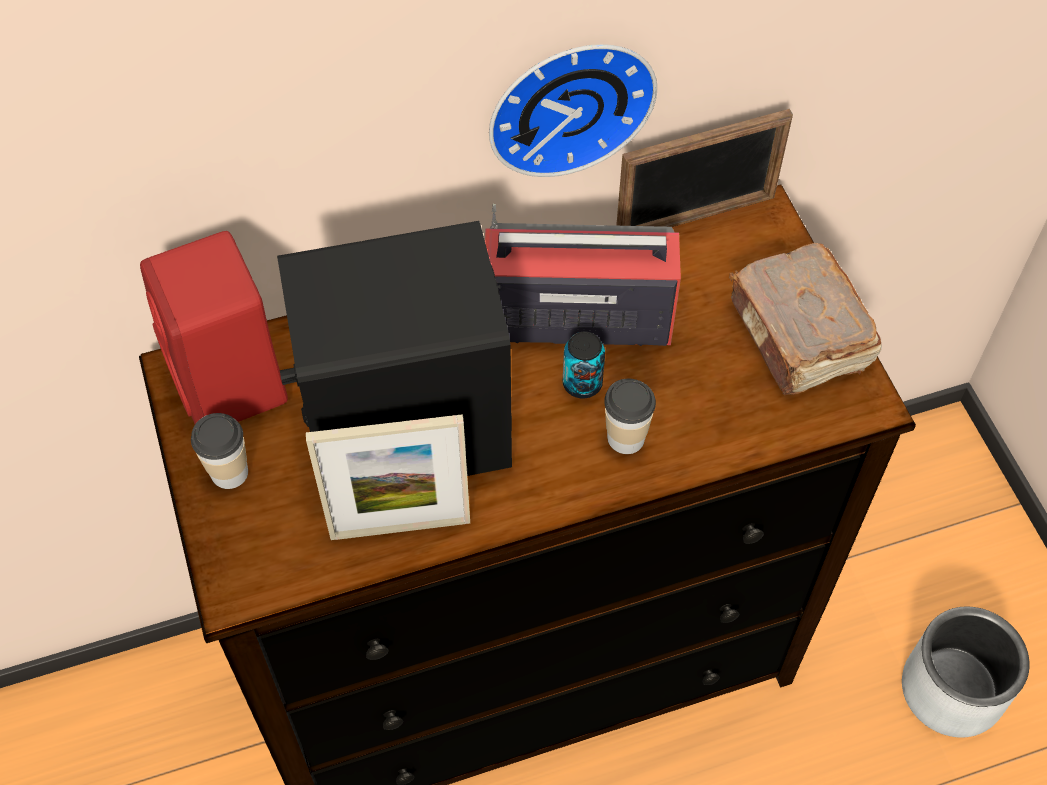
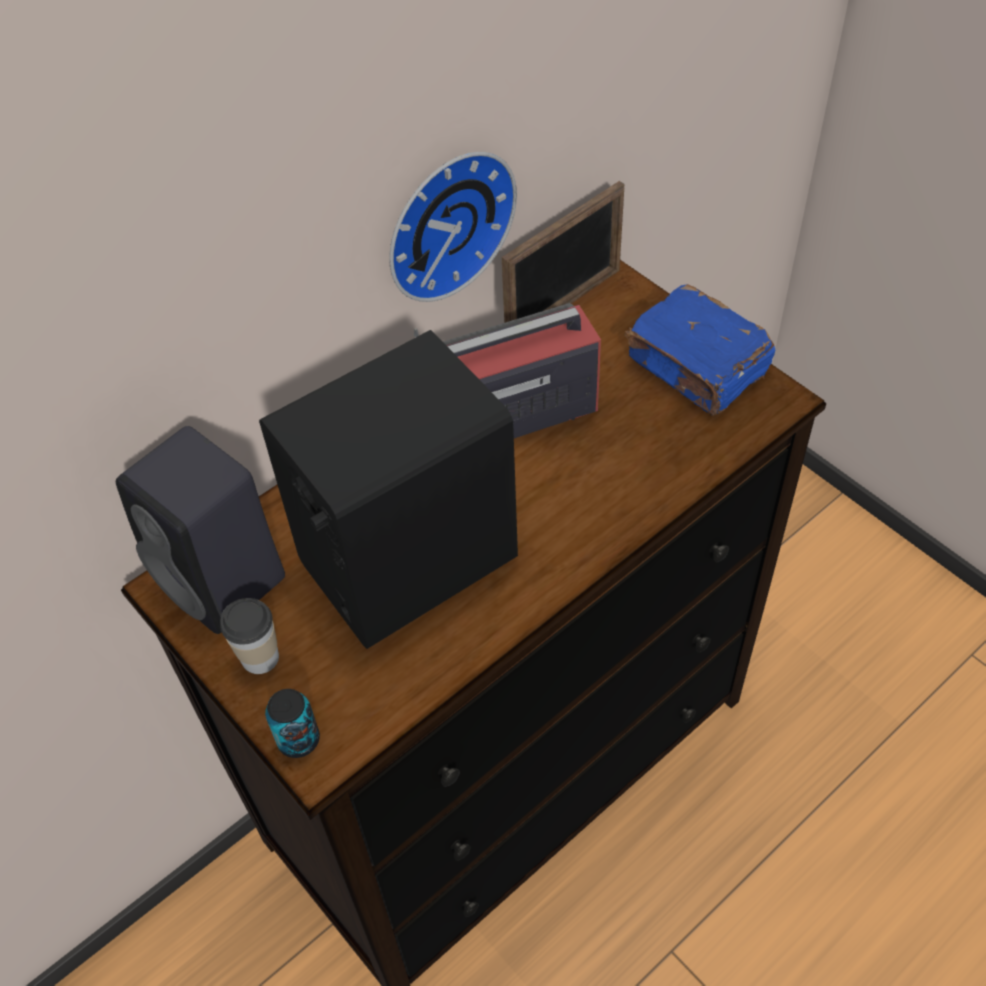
camera: 20 degrees left, 5 degrees down
(231, 385) = (224, 581): red speaker -> black speaker
(400, 527) = (443, 645): picture frame -> none
(582, 383) = (540, 467): can -> can (298, 739)
(625, 438) = (600, 497): cup -> none
(799, 336) = (698, 367): brown book -> blue book
(952, 690) = (864, 655): grey planter -> none

